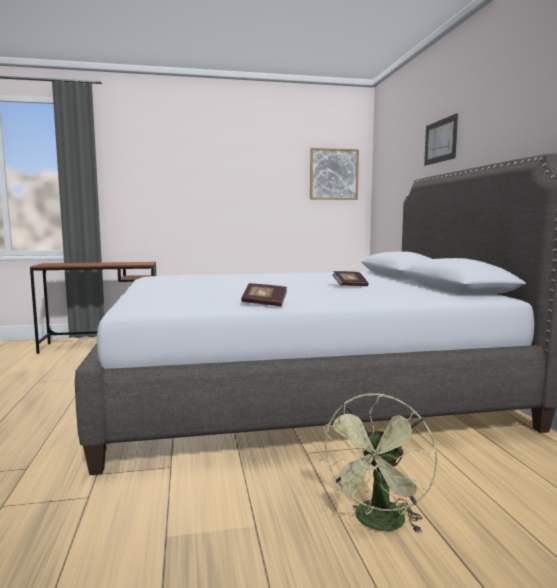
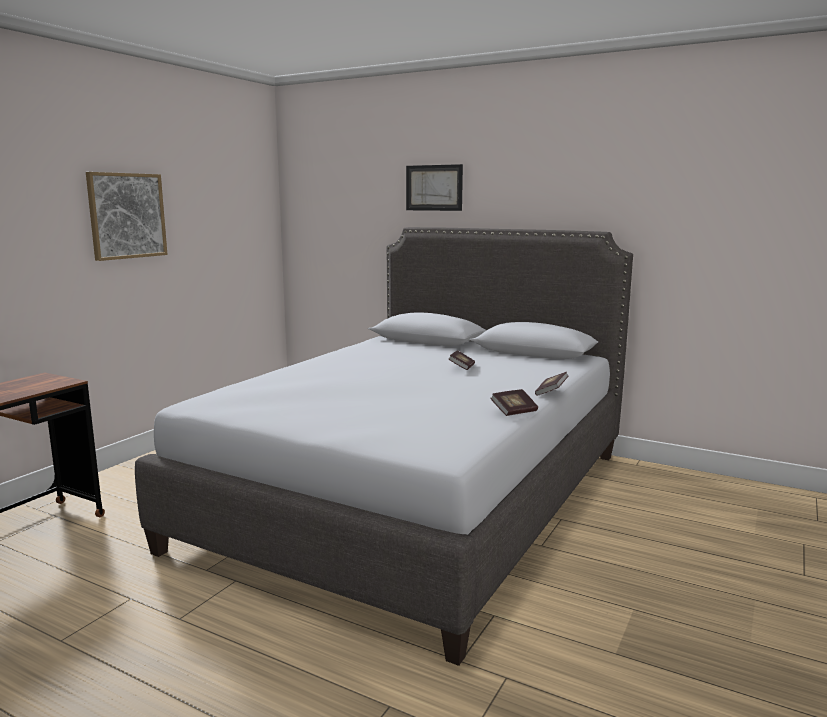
camera: 50 degrees left, 5 degrees up
(333, 174) = (244, 204): picture -> picture (127, 216)
(345, 303) = (551, 392): none -> book
(378, 524) = (671, 564): green fan -> none

